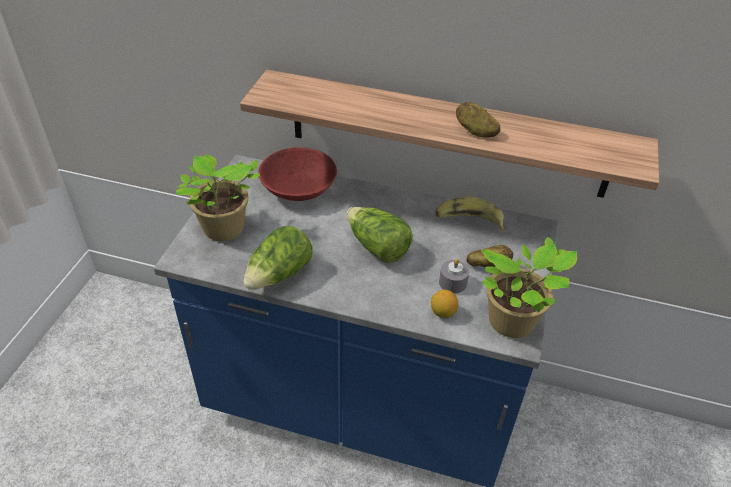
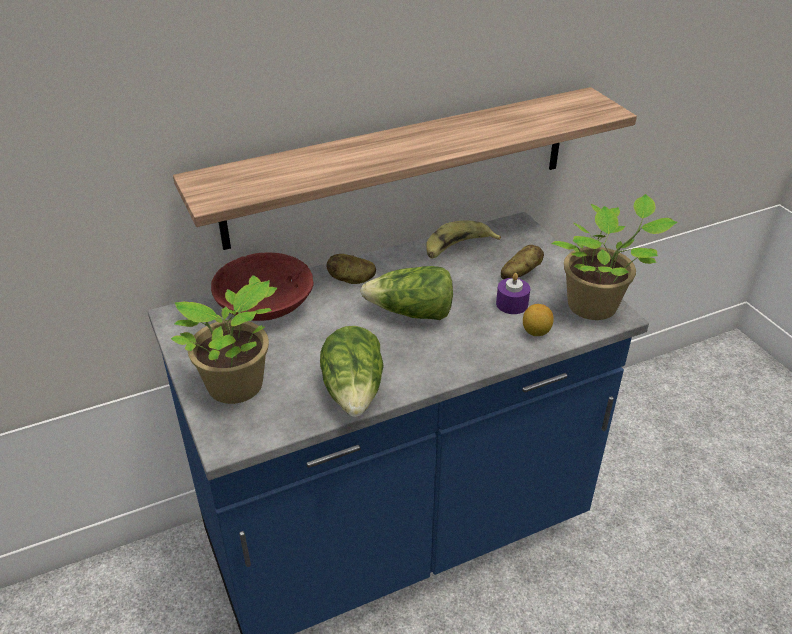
camera: 40 degrees left, 5 degrees down
(452, 282) = (512, 304): grey candle -> purple candle
(475, 131) = (458, 140): potato -> potato (351, 280)

